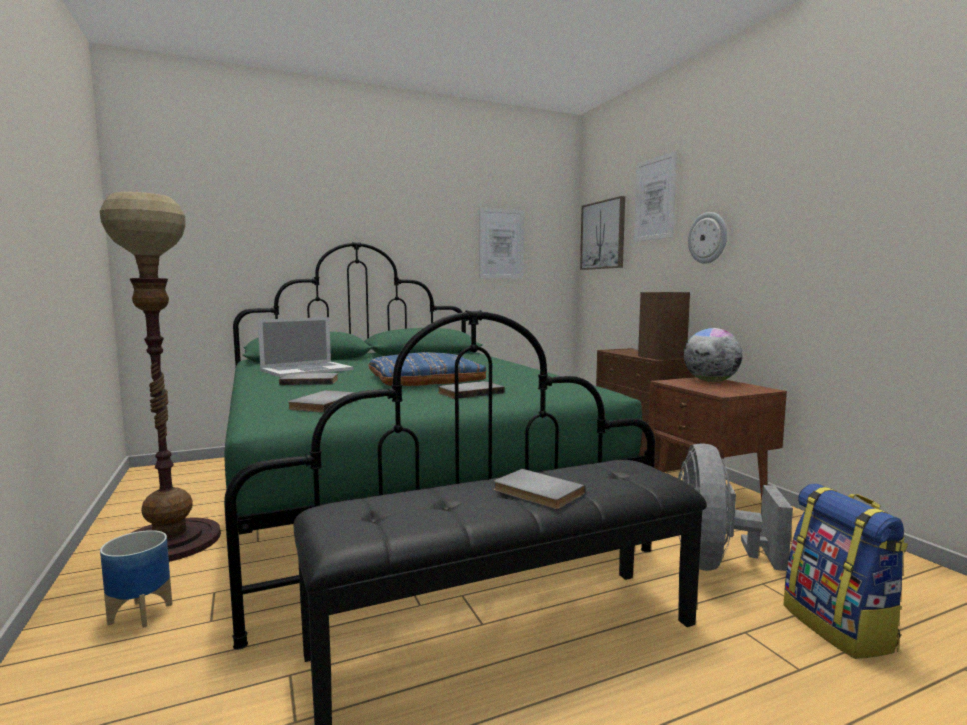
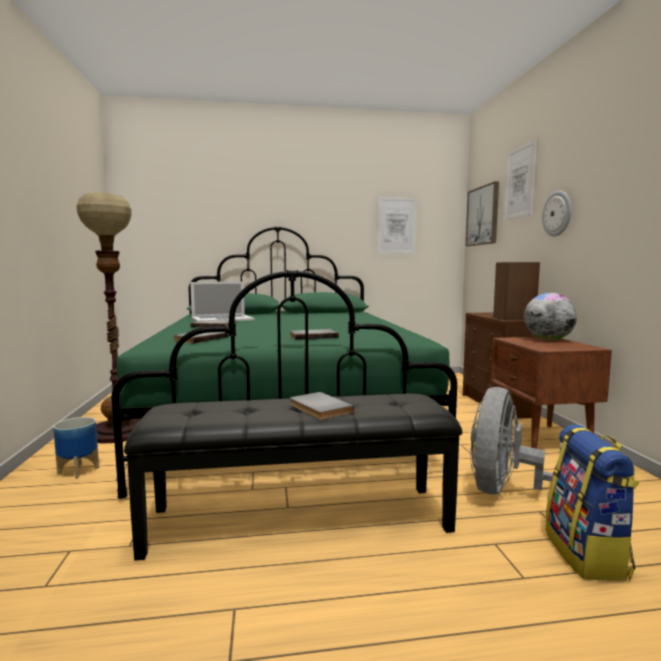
camera: 15 degrees right, 0 degrees up
(425, 379) = (295, 327): blue pillow -> none

